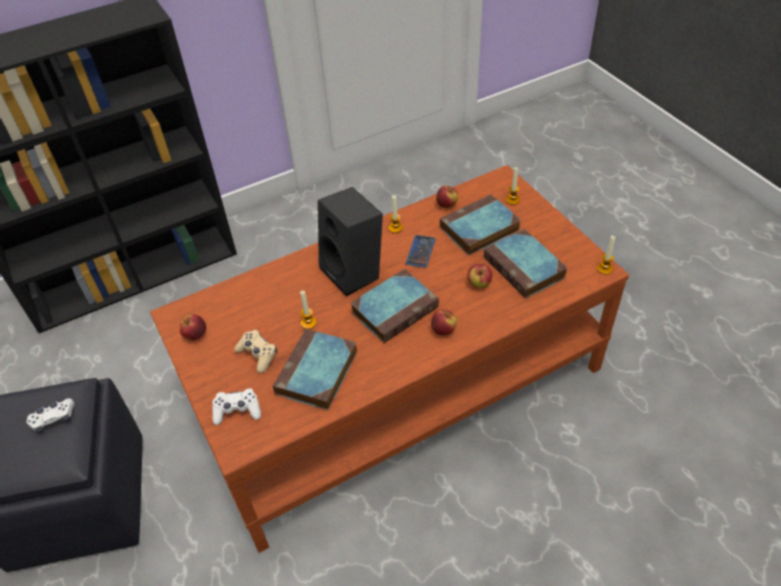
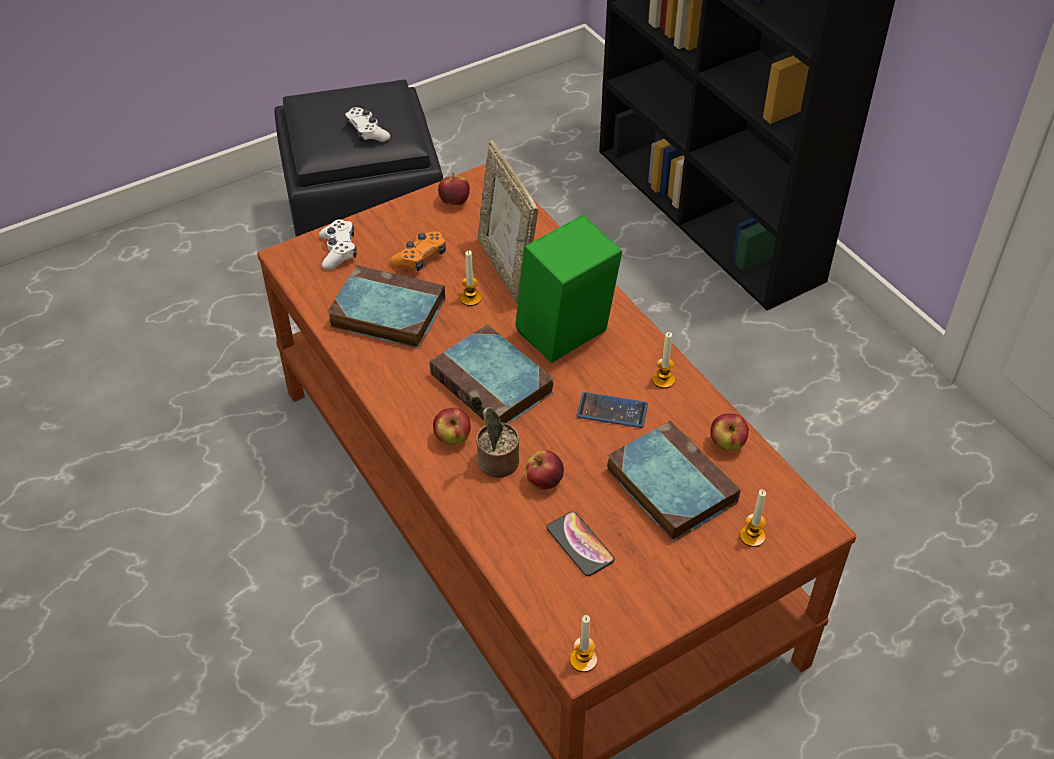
camera: 85 degrees right, 0 degrees up
(258, 354) = (420, 258): beige game controller -> orange game controller
(282, 303) = (506, 270): none -> picture frame
(355, 272) = (565, 338): black speaker -> green speaker
(464, 307) = (495, 462): none -> potted plant
(525, 268) = (580, 544): book -> phone

